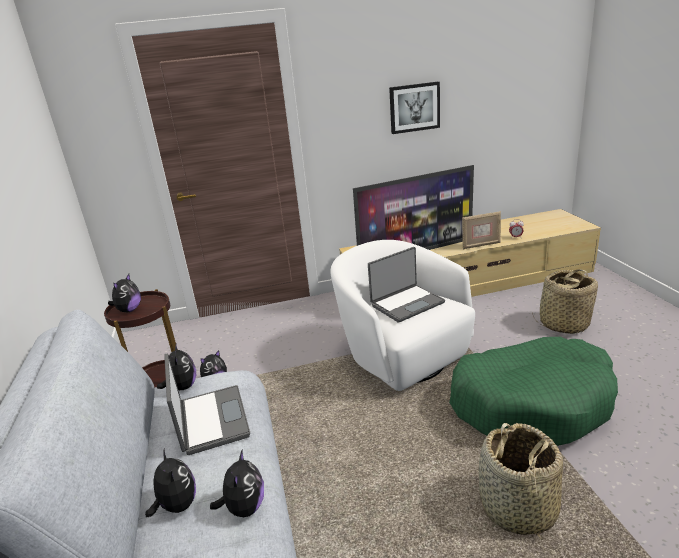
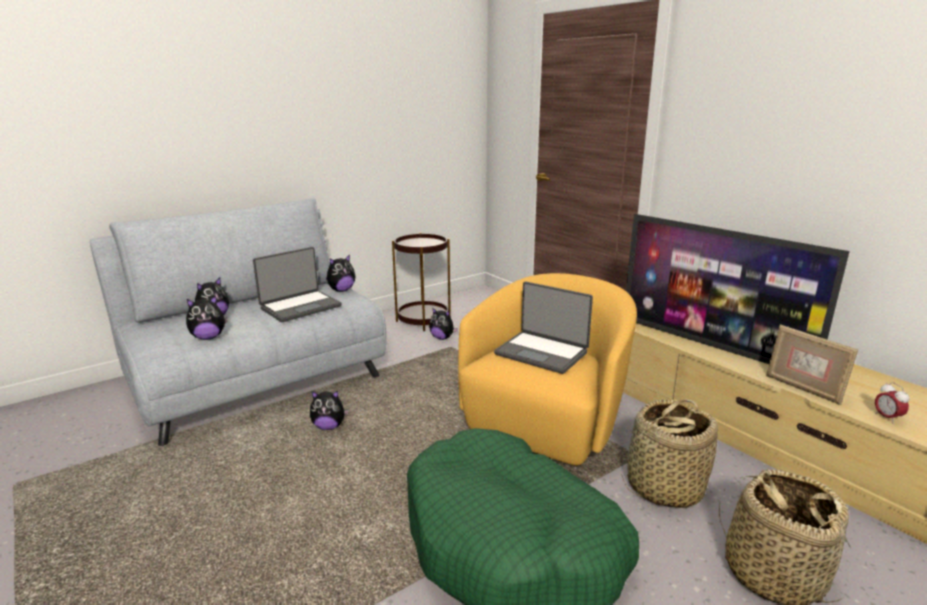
camera: 65 degrees right, 5 degrees down
(129, 310) = (417, 242): plush toy -> plush toy (329, 426)
(401, 357) = (547, 425): white armchair -> yellow armchair
(414, 107) = (822, 137): picture -> none
(518, 508) = (317, 546): basket -> basket (664, 487)

